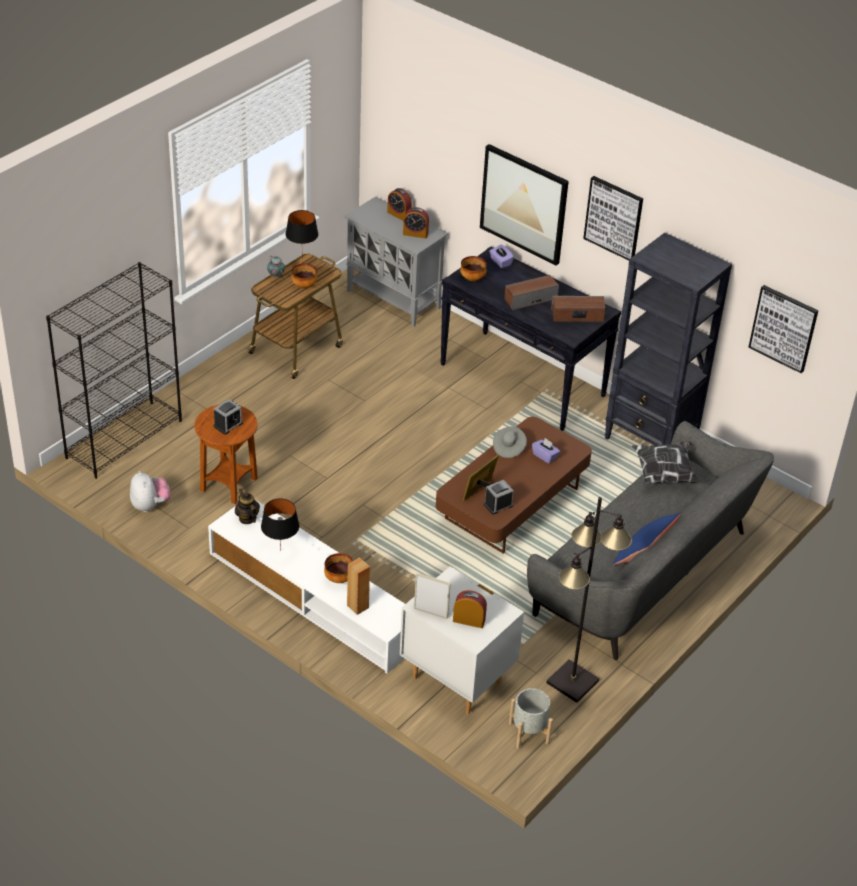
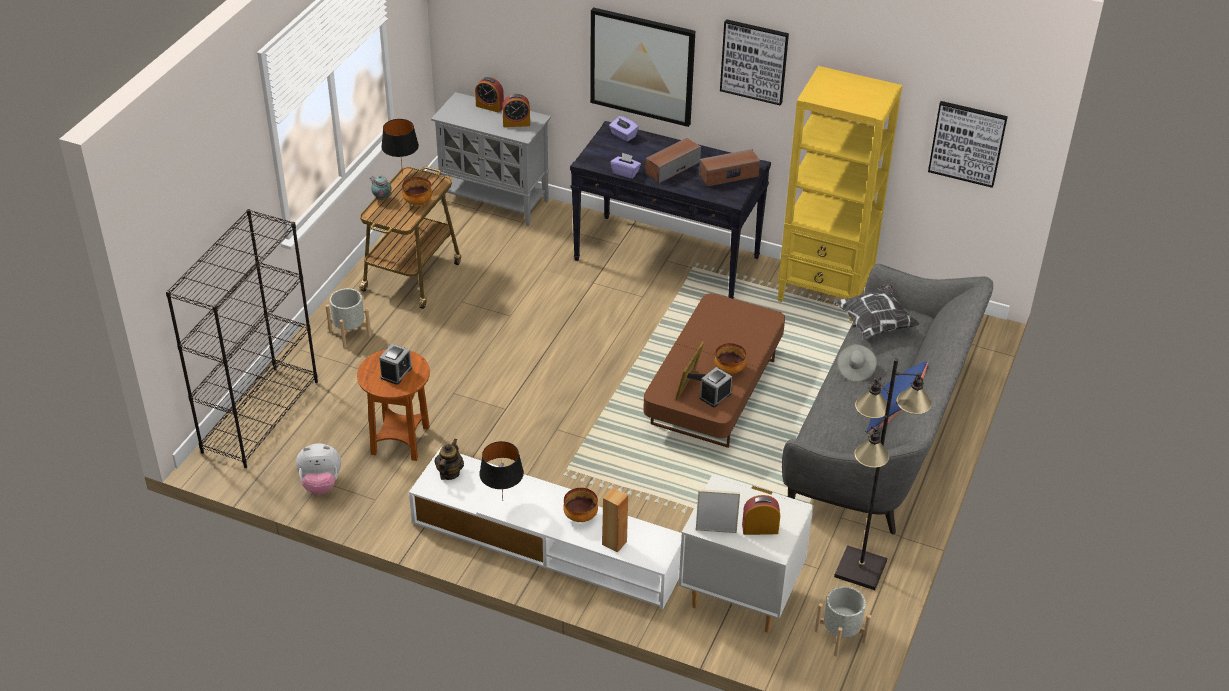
camera: 15 degrees left, 0 degrees up
(150, 505) = (321, 484): plush toy -> plush toy turned 120 degrees clockwise
(224, 386) = (350, 333): none -> grey planter
(247, 518) = (449, 473): teapot -> teapot turned 60 degrees clockwise
(473, 278) = (602, 158): bowl -> bowl (730, 370)
(508, 448) = (698, 332): grey hat -> grey hat (855, 370)
(545, 456) = (740, 333): purple tissue box -> purple tissue box (625, 172)
(650, 441) = (825, 294): black bookcase -> yellow bookcase

